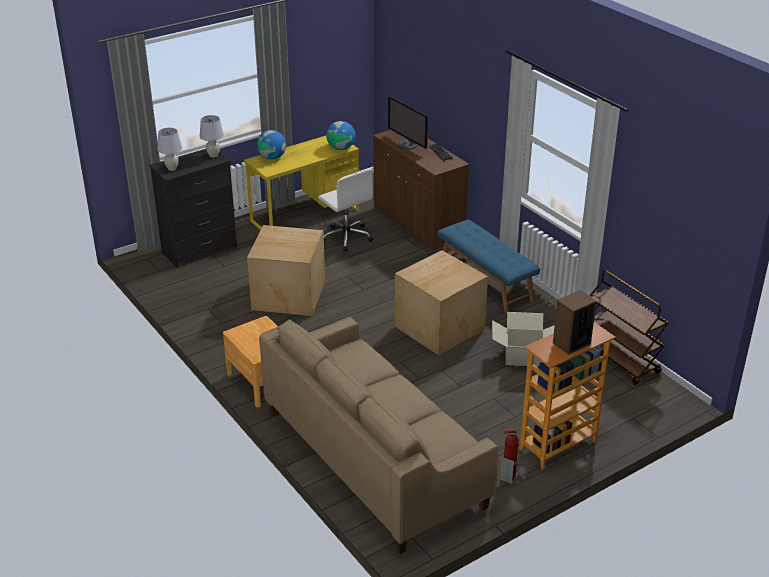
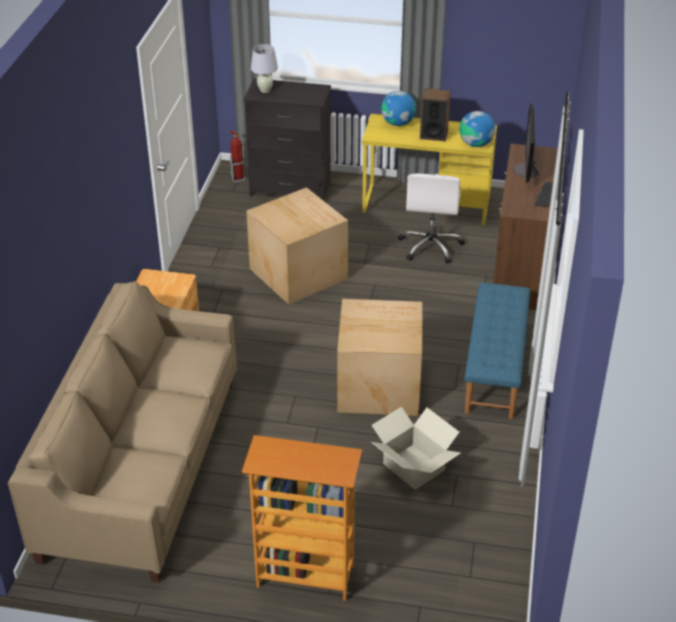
camera: 45 degrees right, 5 degrees up
(213, 155) = (317, 94): white table lamp -> none
(508, 477) = (217, 570): fire extinguisher -> fire extinguisher (238, 178)
(571, 343) = (299, 463): speaker -> speaker (433, 134)
(620, 360) = (504, 539): brown cart -> none

